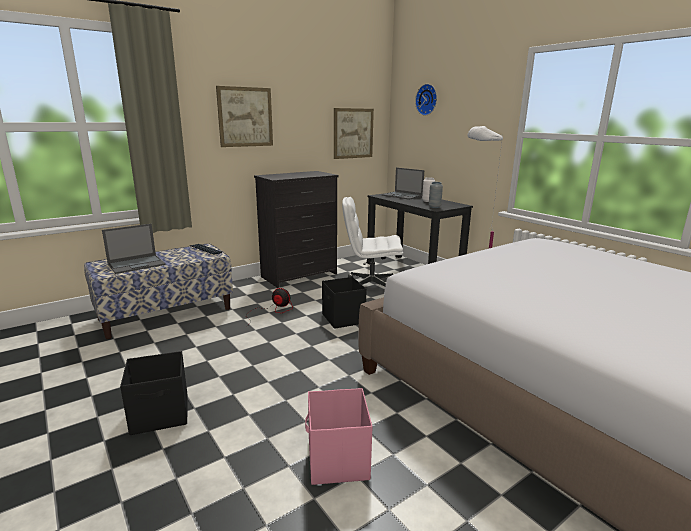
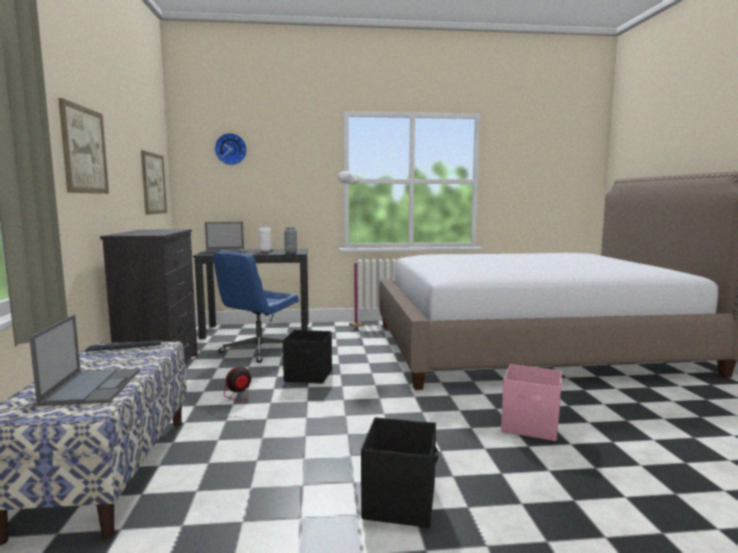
camera: 60 degrees left, 10 degrees down
(370, 287) = (259, 351): white office chair -> blue office chair

